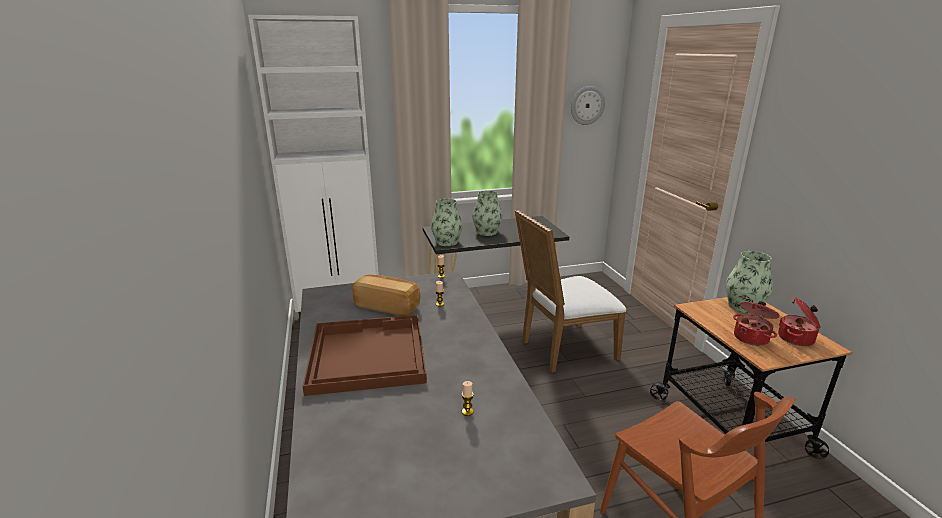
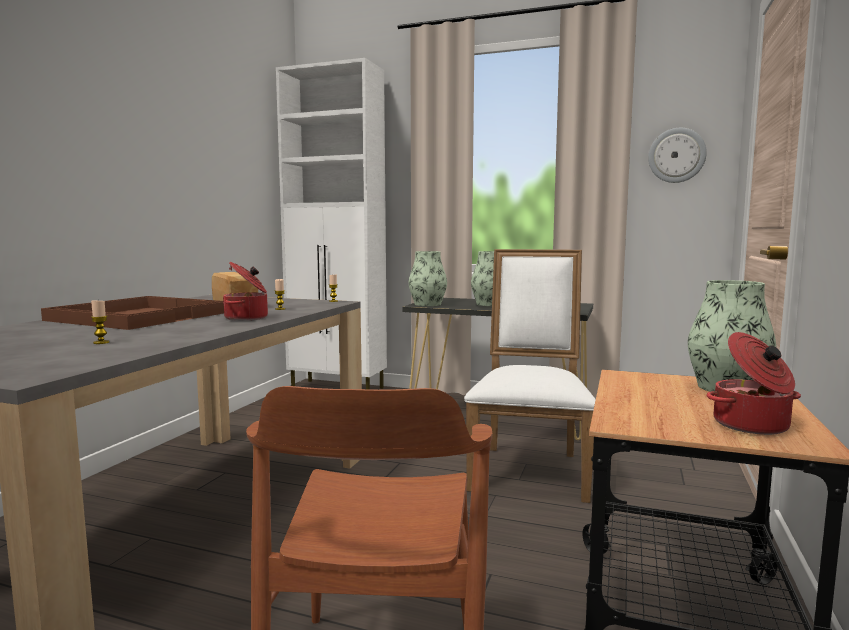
camera: 35 degrees right, 15 degrees down
(563, 349) = (530, 468): white chair -> white chair turned 90 degrees clockwise
(751, 338) = (655, 408): cooking pot -> cooking pot (247, 318)

